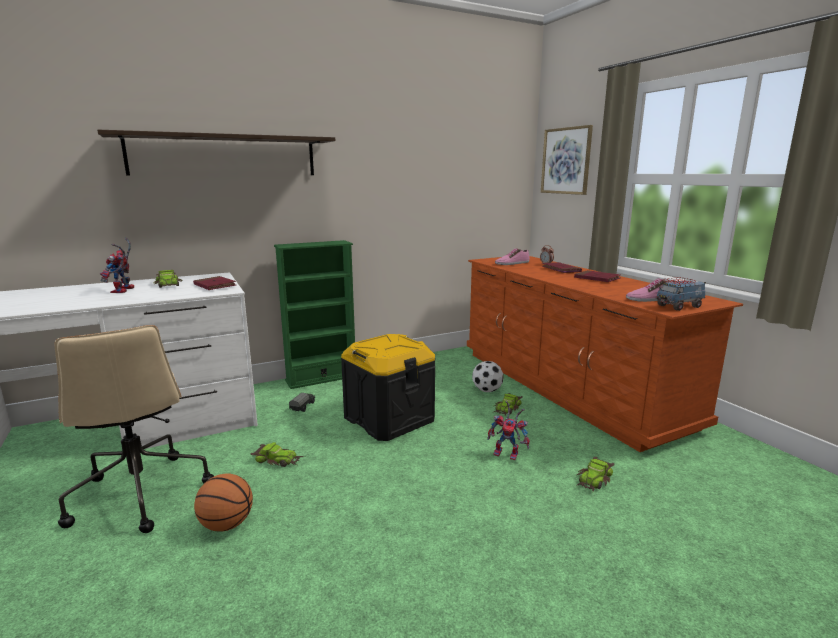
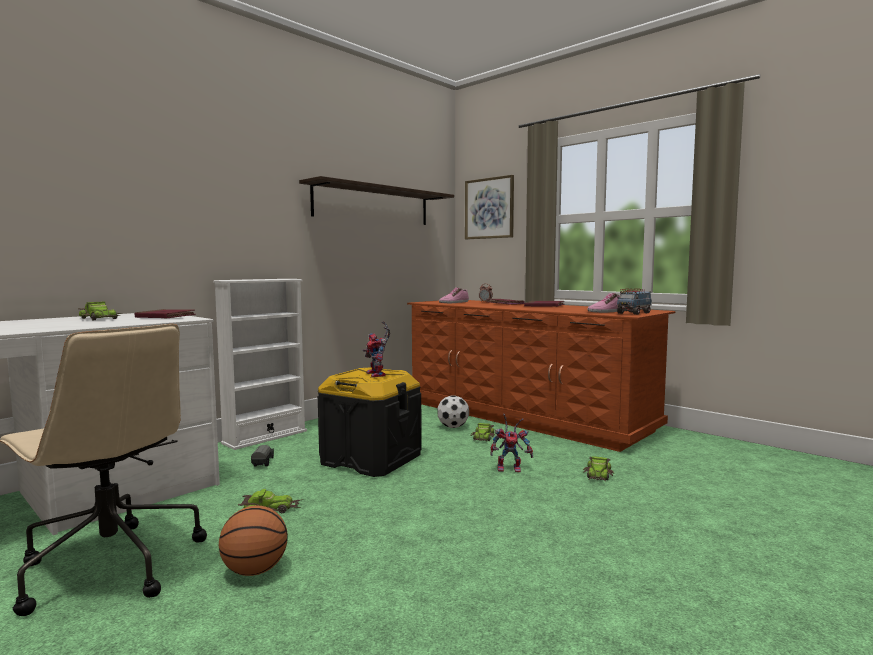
camera: 20 degrees left, 10 degrees down
(123, 291) = (46, 323): toy robot -> toy robot (378, 375)
(225, 156) = (161, 178): shelf -> shelf (373, 205)
(321, 378) = (265, 437): green bookcase -> white bookcase

